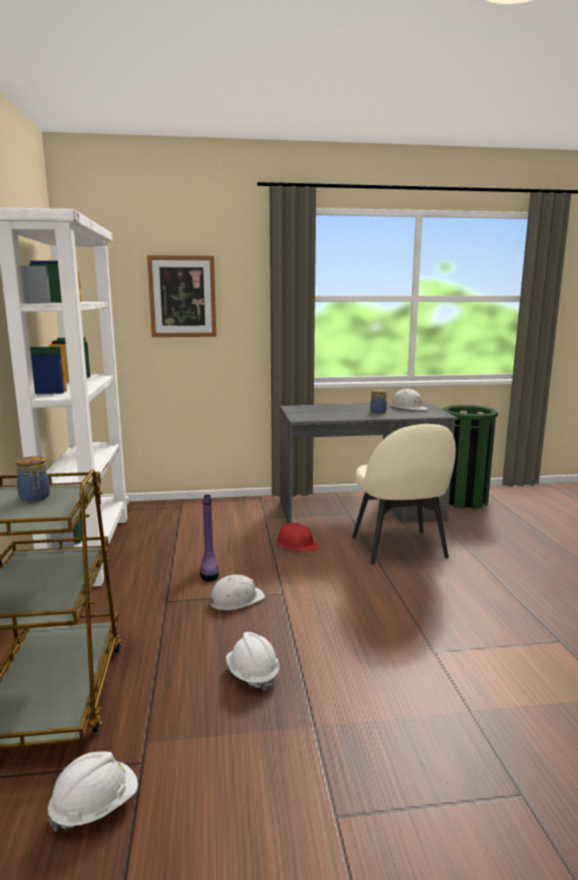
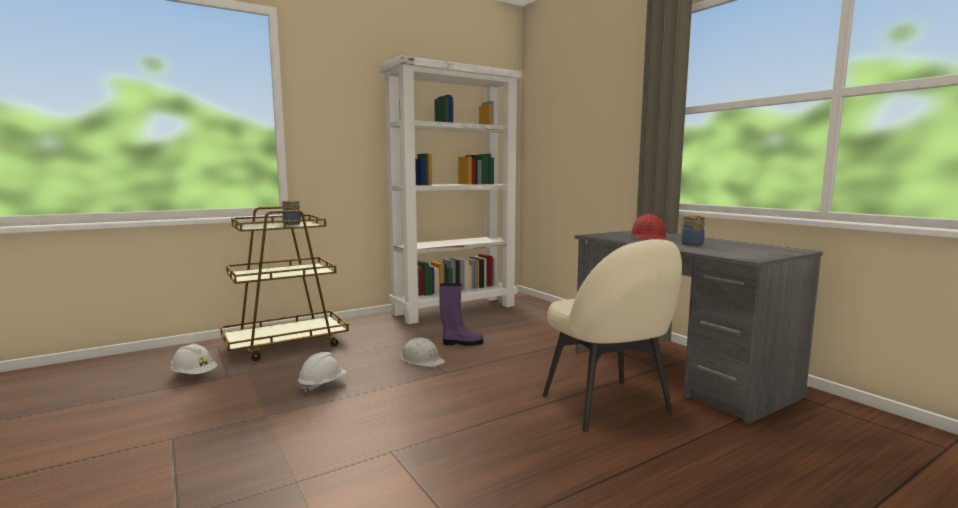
camera: 65 degrees right, 5 degrees down
(182, 296) = (587, 120): picture -> none
(209, 569) = (461, 343): purple boot -> purple boot turned 150 degrees counterclockwise
(297, 544) = (547, 360): red hard hat -> red hard hat (648, 237)
(399, 548) = (607, 406): beige chair -> beige chair turned 75 degrees counterclockwise
(408, 407) = (754, 249): white hard hat -> none
(462, 500) = (859, 429): green trash can -> none

